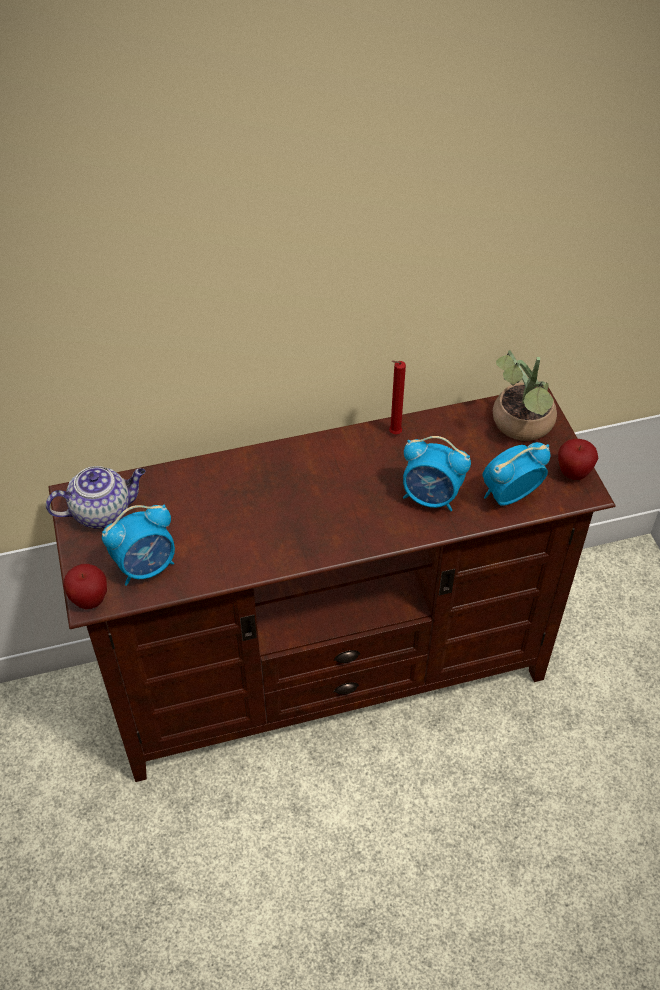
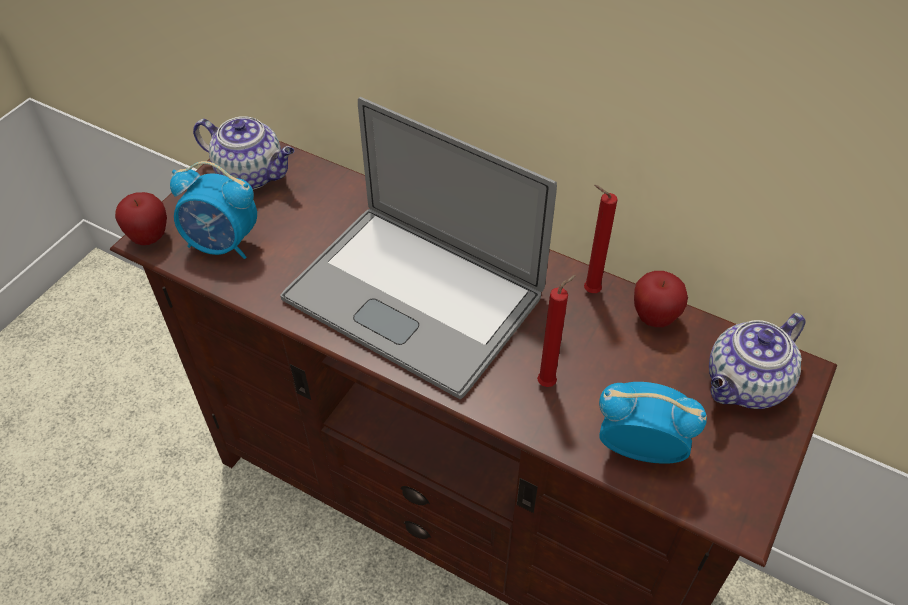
camera: 45 degrees right, 0 degrees up
(304, 508) = (413, 297): none -> laptop
(431, 497) = (549, 382): alarm clock -> red candle
(521, 427) = (745, 386): potted plant -> teapot
(573, 473) = (750, 484): apple -> apple (654, 317)

